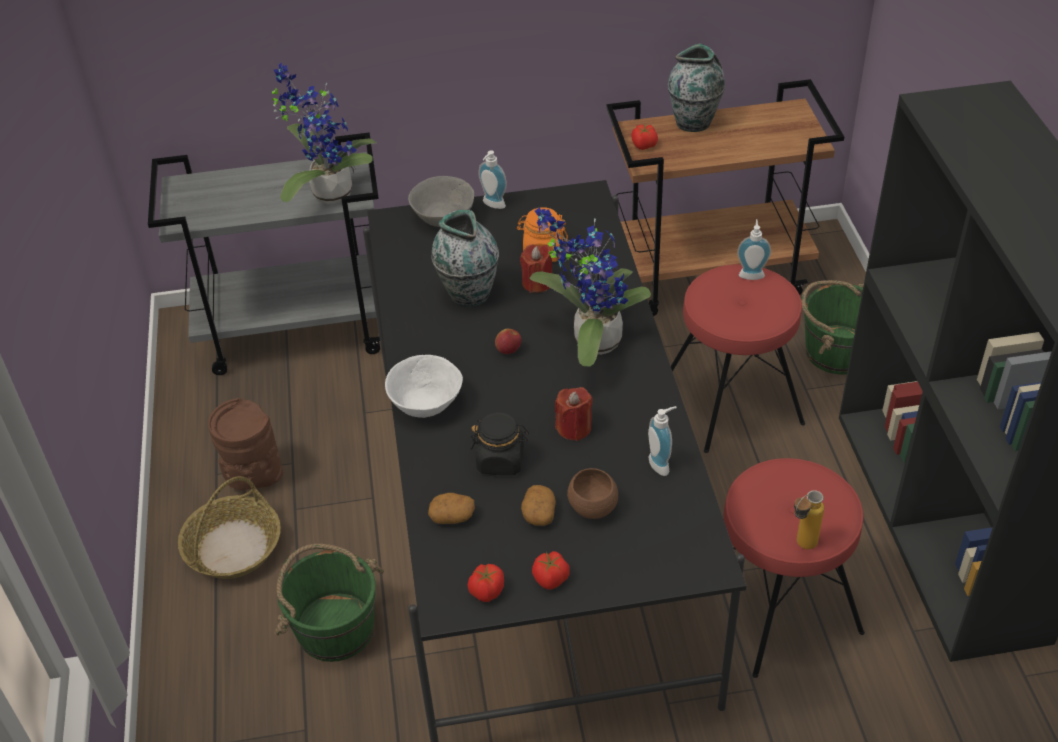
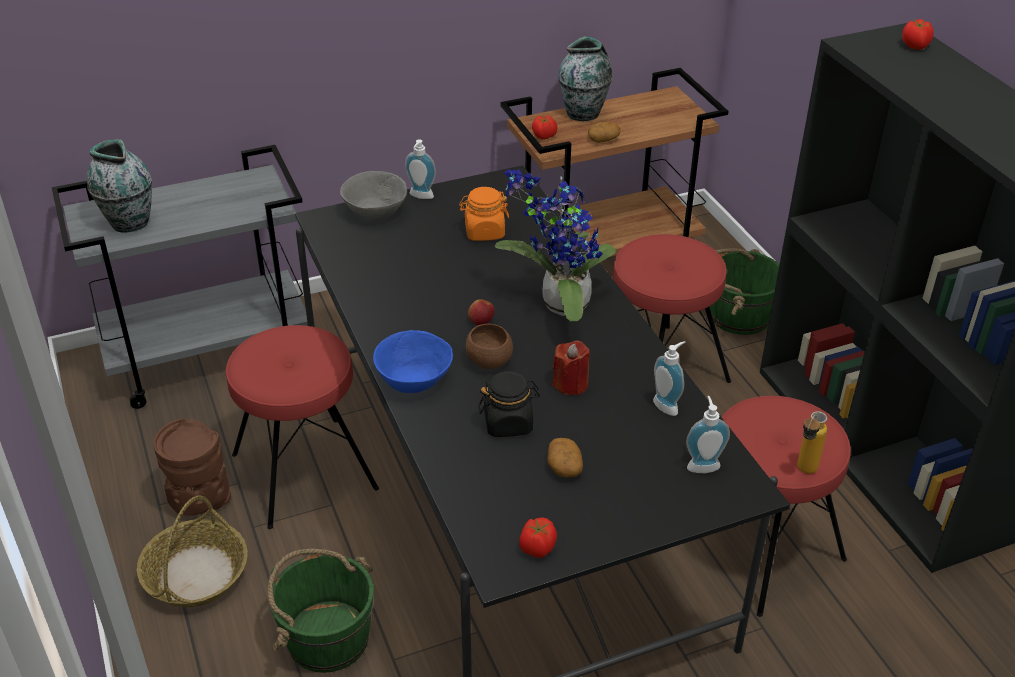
camera: 15 degrees left, 5 degrees down
(327, 192) = (244, 203): potted plant -> none
(355, 460) = (304, 471): none -> red stool
(425, 404) = (413, 381): white bowl -> blue bowl
(452, 516) = (477, 481): potato -> potato (603, 139)
(468, 293) = (423, 275): vase -> vase (129, 222)
(537, 283) = (488, 259): red candle -> none
(551, 579) = (598, 526): tomato -> tomato (915, 46)
(592, 507) = (615, 454): brown bowl -> brown bowl (489, 361)
(751, 274) = (670, 241): soap dispenser -> soap dispenser (702, 464)

